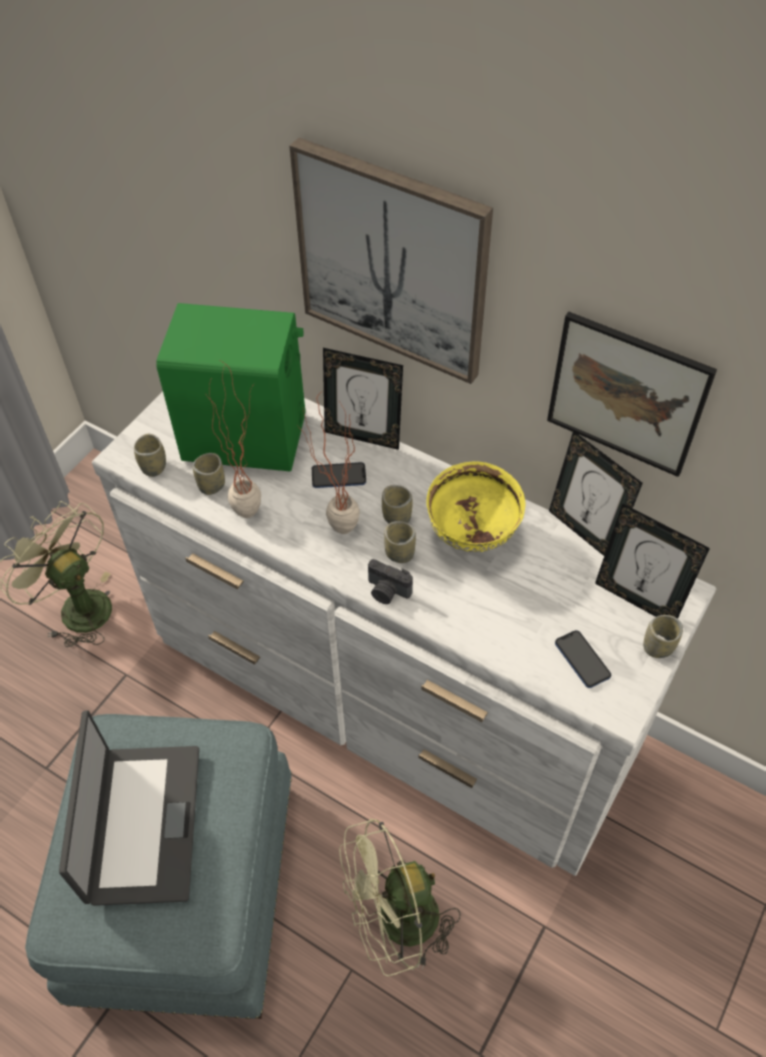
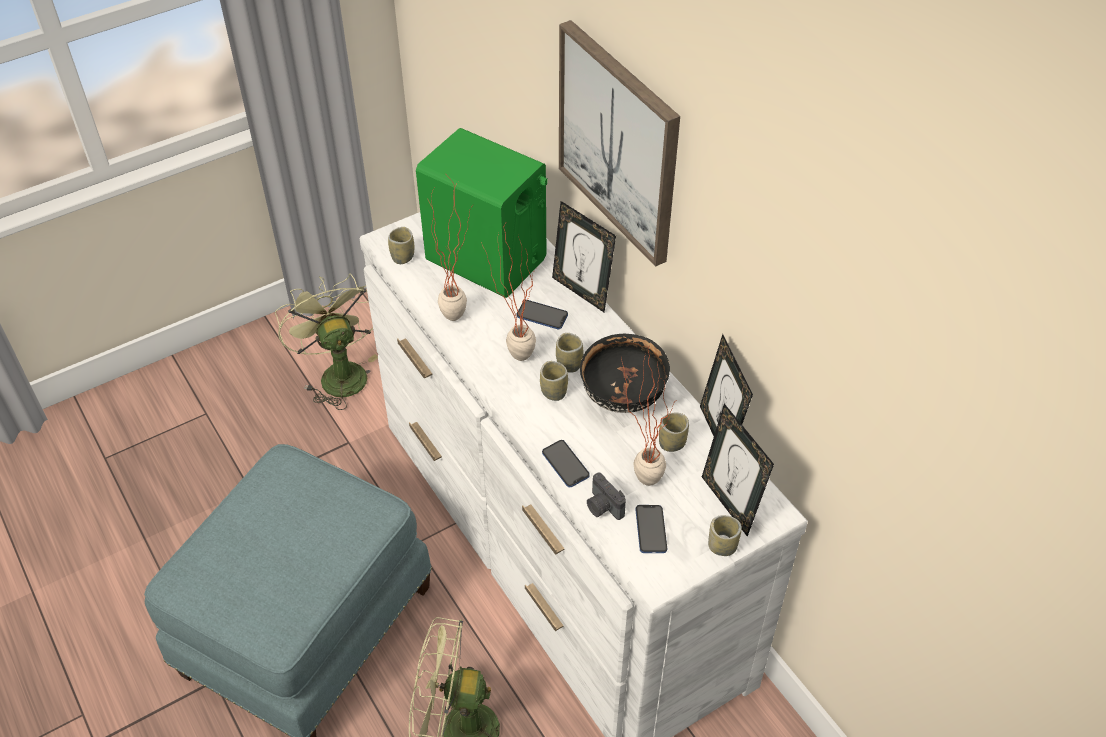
camera: 25 degrees right, 5 degrees down
(142, 824) = (273, 535): laptop -> none
(211, 485) = (438, 286): cup -> cup (672, 443)
(387, 591) = (525, 416): camera -> camera (603, 507)
(458, 626) = (565, 464): none -> phone
(473, 534) = (623, 400): yellow bowl -> black bowl
(536, 605) = (640, 474): none -> potted plant
(626, 394) = (757, 310): picture -> none

